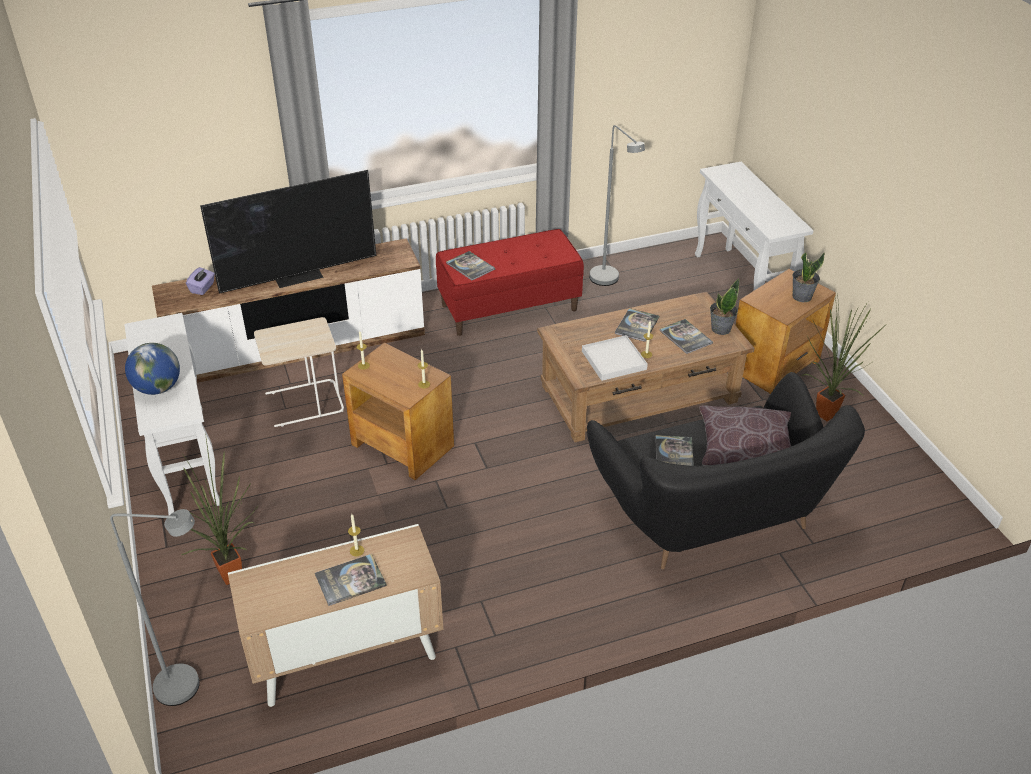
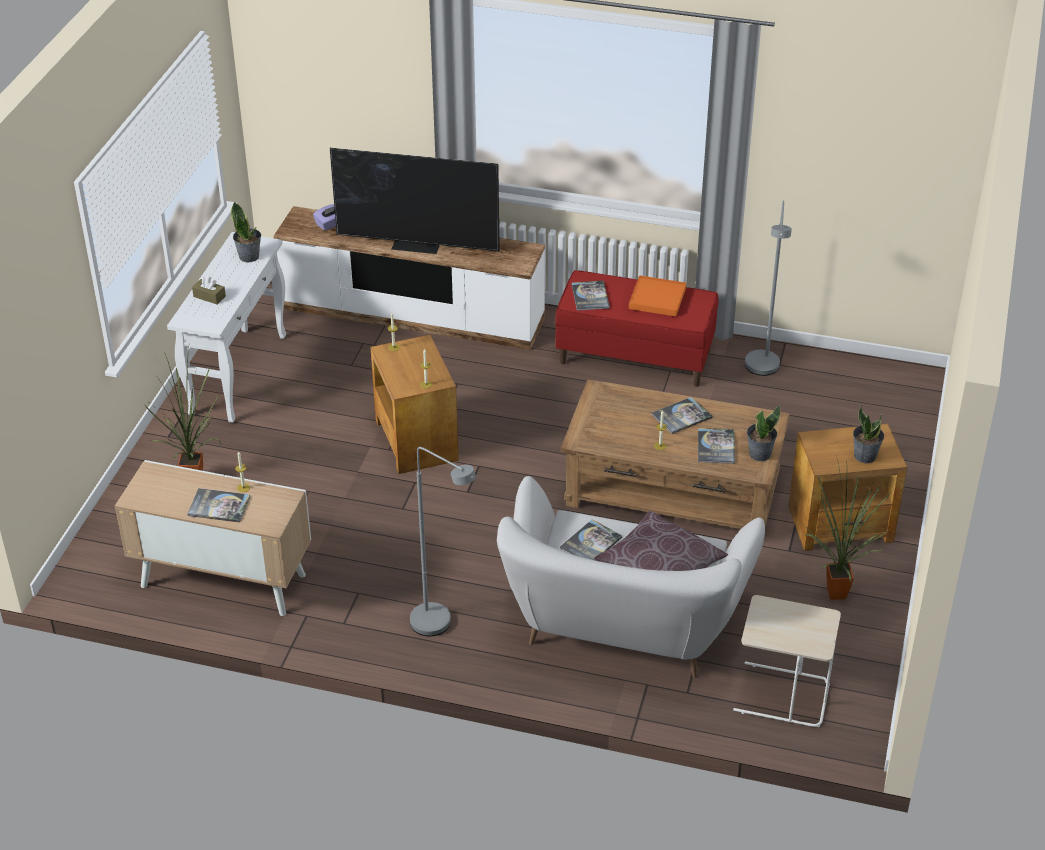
camera: 35 degrees right, 0 degrees up
(158, 388) = (209, 296): globe -> brown tissue box
(164, 338) = (249, 256): none -> potted plant
(190, 685) = (102, 545): grey floor lamp -> grey floor lamp (440, 626)
(304, 404) = (369, 368): beige side table -> beige side table (780, 696)
(522, 249) = (657, 298): none -> orange tray
(614, 360) = (624, 438): white tray -> none
(713, 515) = (622, 625): black sofa -> white sofa
(741, 284) = (901, 431): white console table -> none

